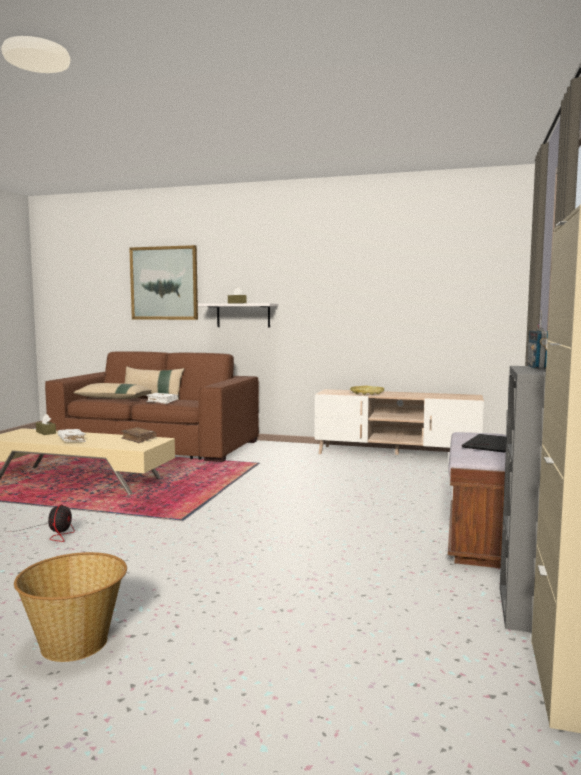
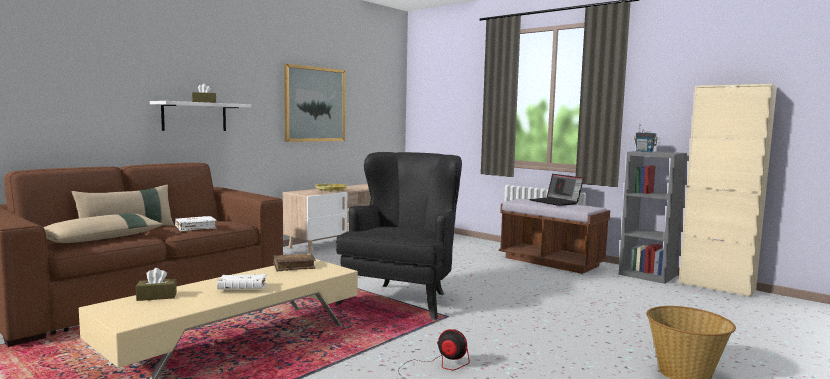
camera: 65 degrees left, 0 degrees up
(164, 283) = (77, 68): picture -> picture (315, 104)
(221, 499) = (402, 298): none -> black armchair

